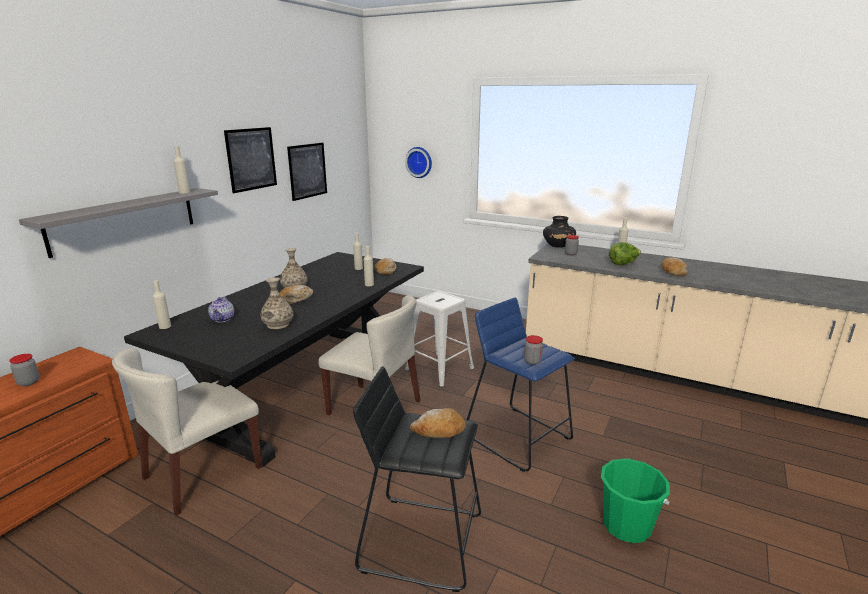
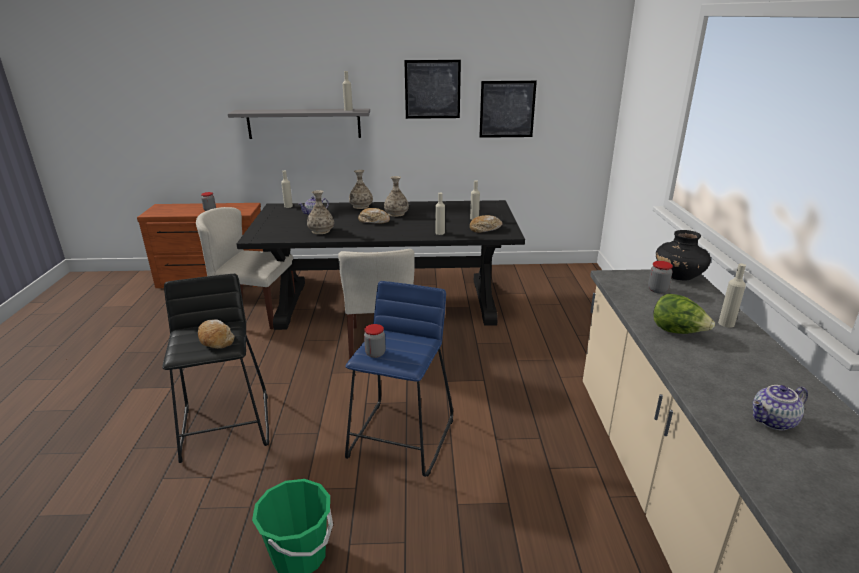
camera: 60 degrees right, 5 degrees up
(243, 296) = (361, 206): none -> vase
(419, 162) = (646, 119): wall clock -> none
(439, 369) = (480, 352): white stool -> none
(672, 271) = (711, 377): bread -> none
(714, 273) = (773, 421): none -> teapot

